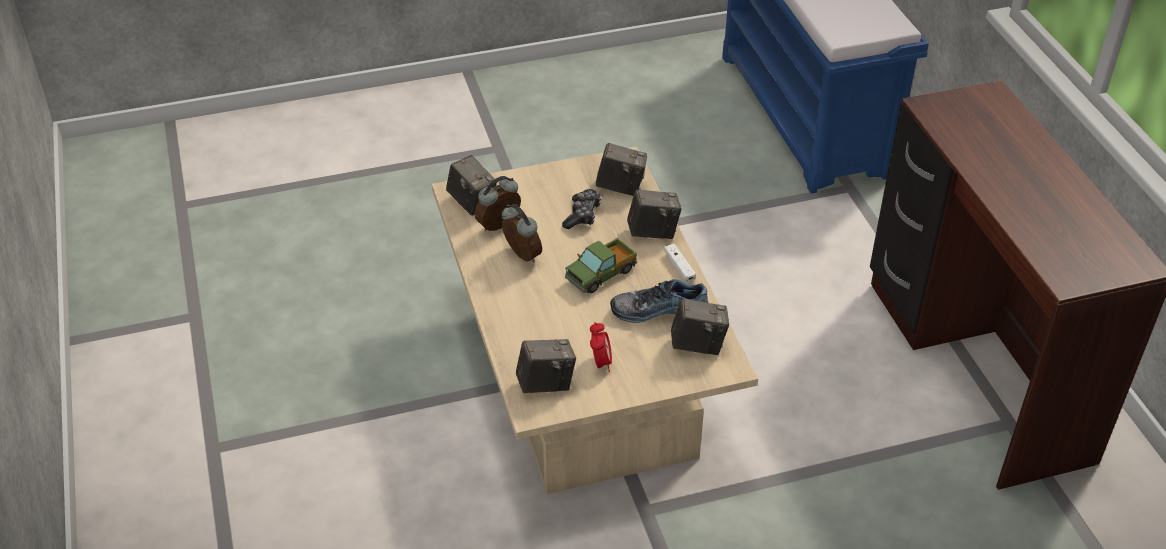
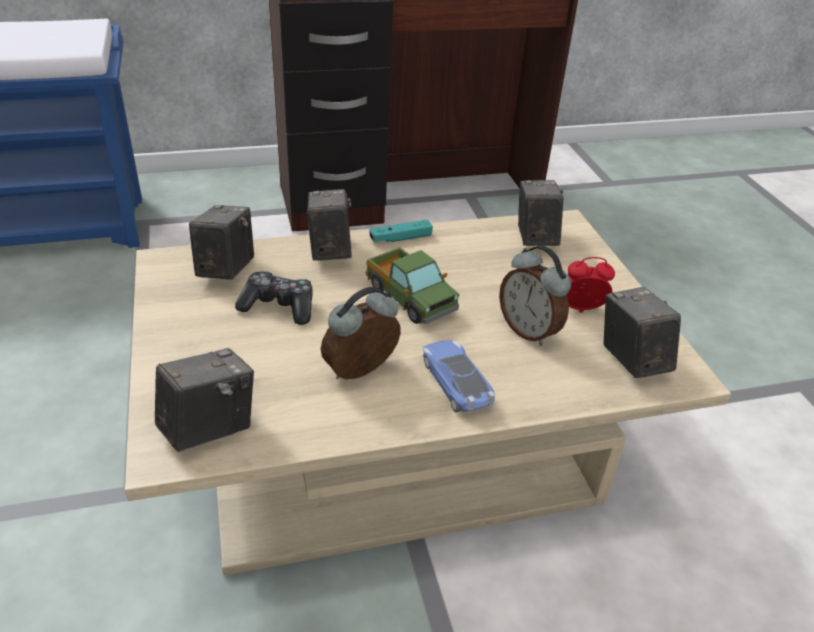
camera: 90 degrees left, 5 degrees down
(499, 227) = (285, 395): alarm clock -> alarm clock (529, 331)
(516, 296) = (456, 381): none -> toy car
(658, 308) = (475, 259): shoe -> none
(679, 267) = (400, 238): white game controller -> turquoise game controller

